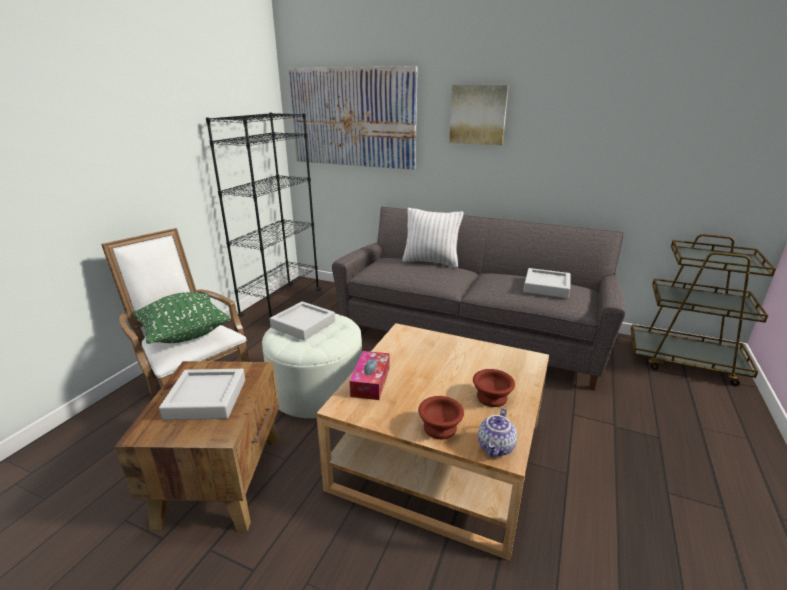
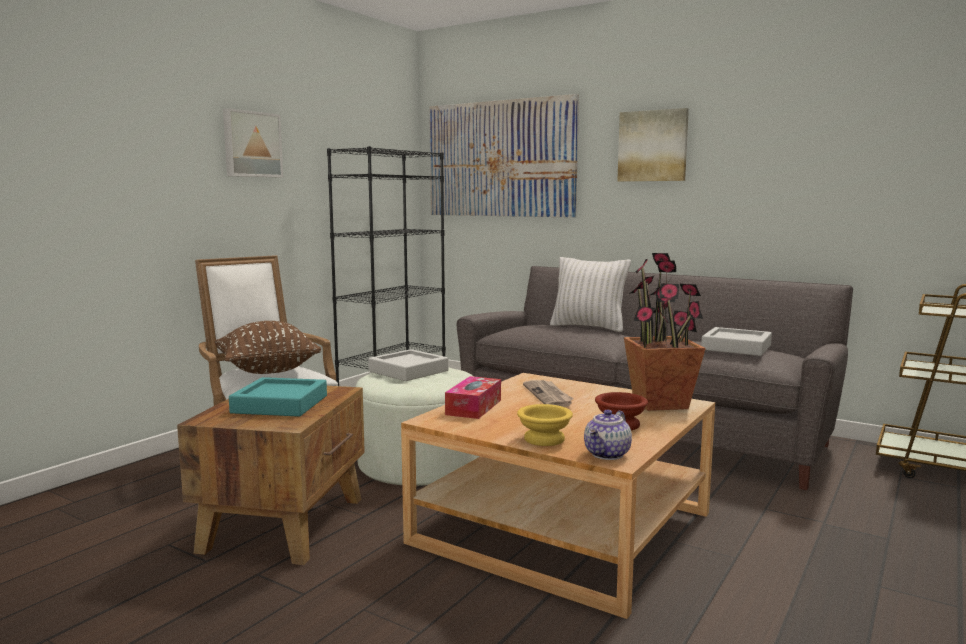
camera: 10 degrees right, 15 degrees down
(135, 123) = (251, 144): none -> picture
(185, 334) = (267, 370): green pillow -> brown pillow
(206, 399) = (280, 404): grey tray -> turquoise tray
(424, 357) = (548, 396): none -> newspaper
(440, 427) = (545, 439): brown bowl -> yellow bowl
(511, 361) = (661, 404): none -> potted plant

